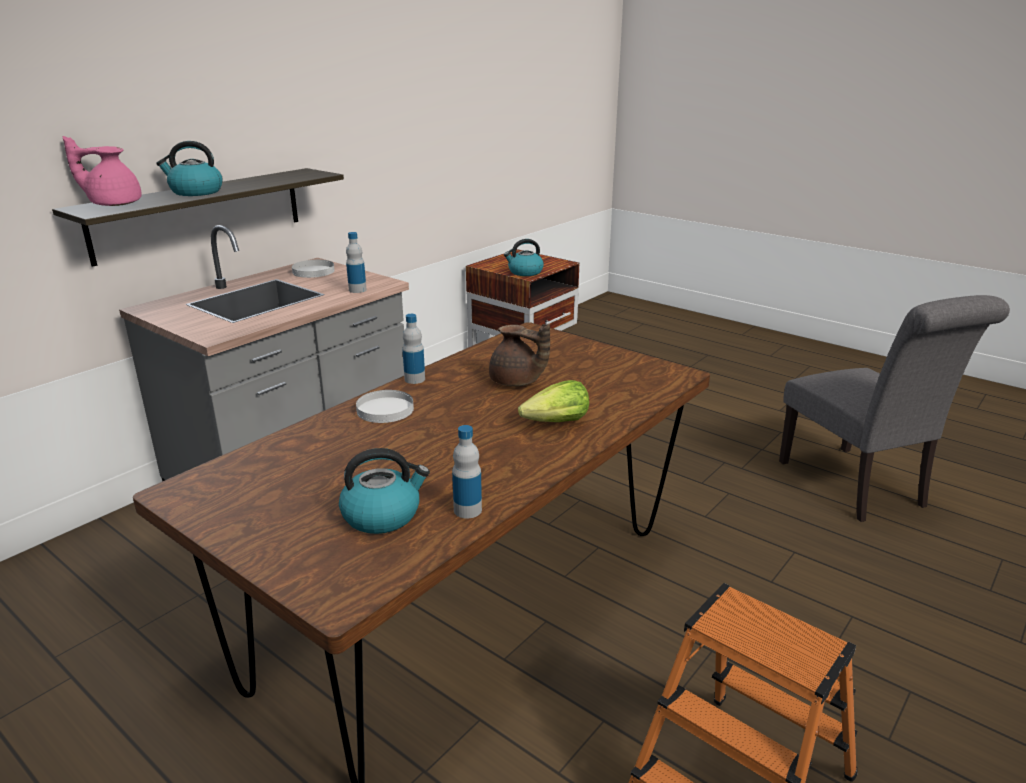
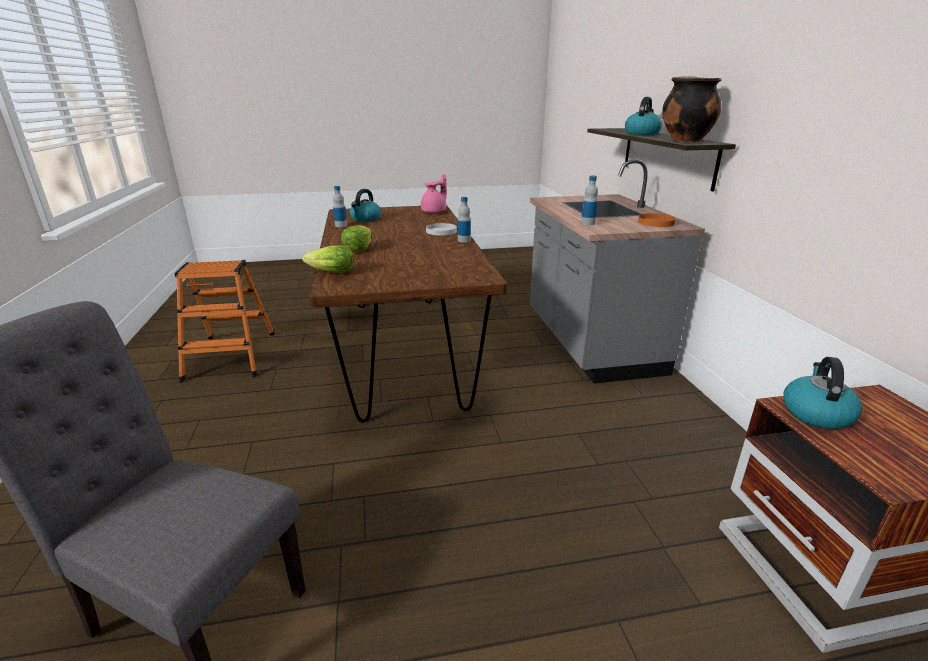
camera: 130 degrees right, 0 degrees up
(114, 204) = (622, 129): pink teapot -> pink teapot (435, 211)
(294, 176) = (684, 140): none -> cooking pot
(313, 271) = (656, 222): white plate -> orange plate
(516, 382) = (415, 254): brown teapot -> none
(652, 393) = (331, 273): none -> lettuce

